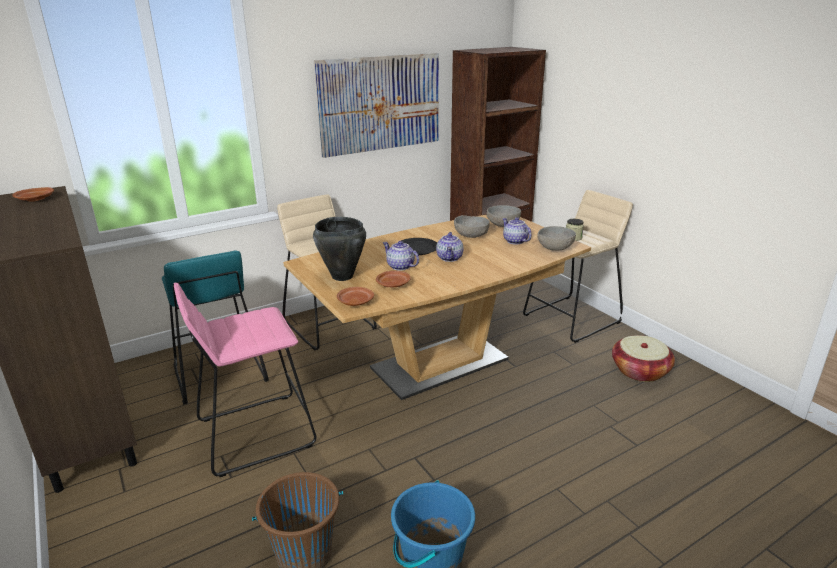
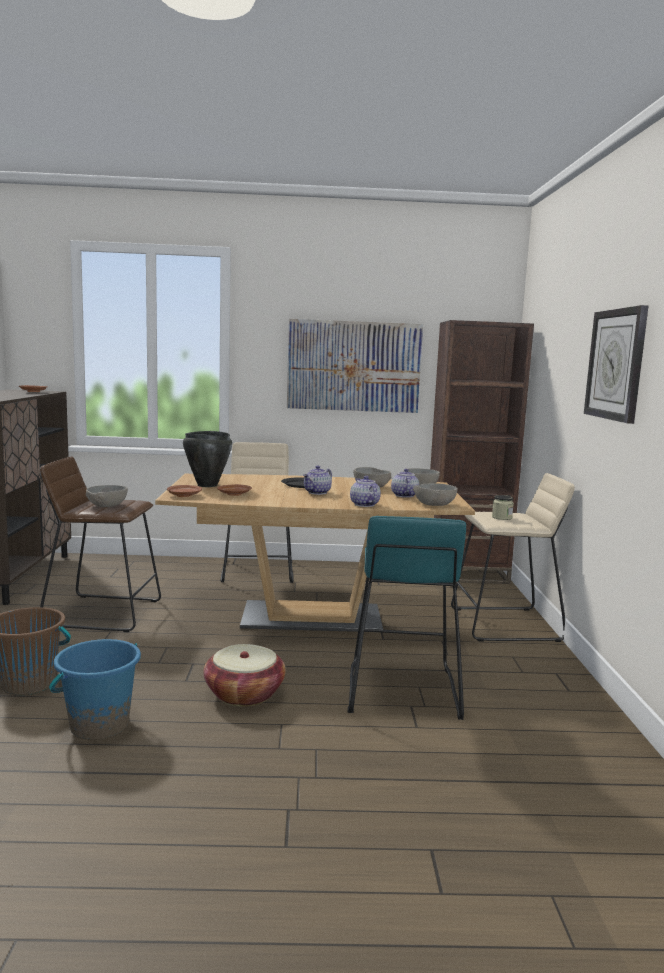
camera: 30 degrees right, 15 degrees down
(218, 373) = (131, 575): turquoise stool -> turquoise stool (401, 690)
(248, 329) = (106, 505): none -> grey bowl
(255, 432) = (103, 613): pink stool -> brown stool
(400, 266) = (264, 489): teapot -> teapot (364, 504)
(640, 371) = (519, 681): basket -> basket (244, 694)
(697, 109) = (616, 364): none -> wall clock

